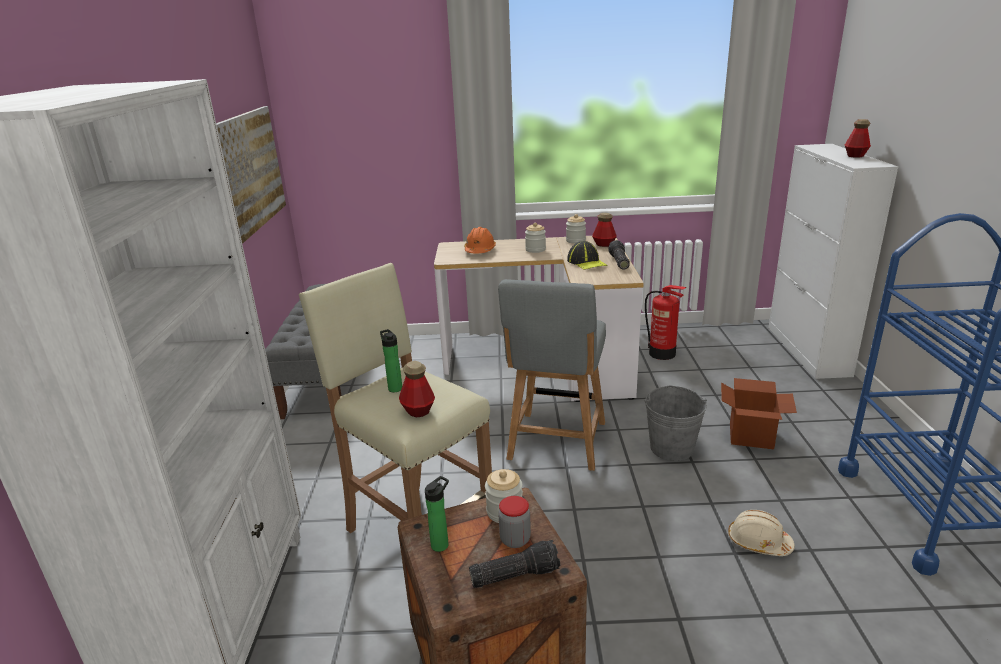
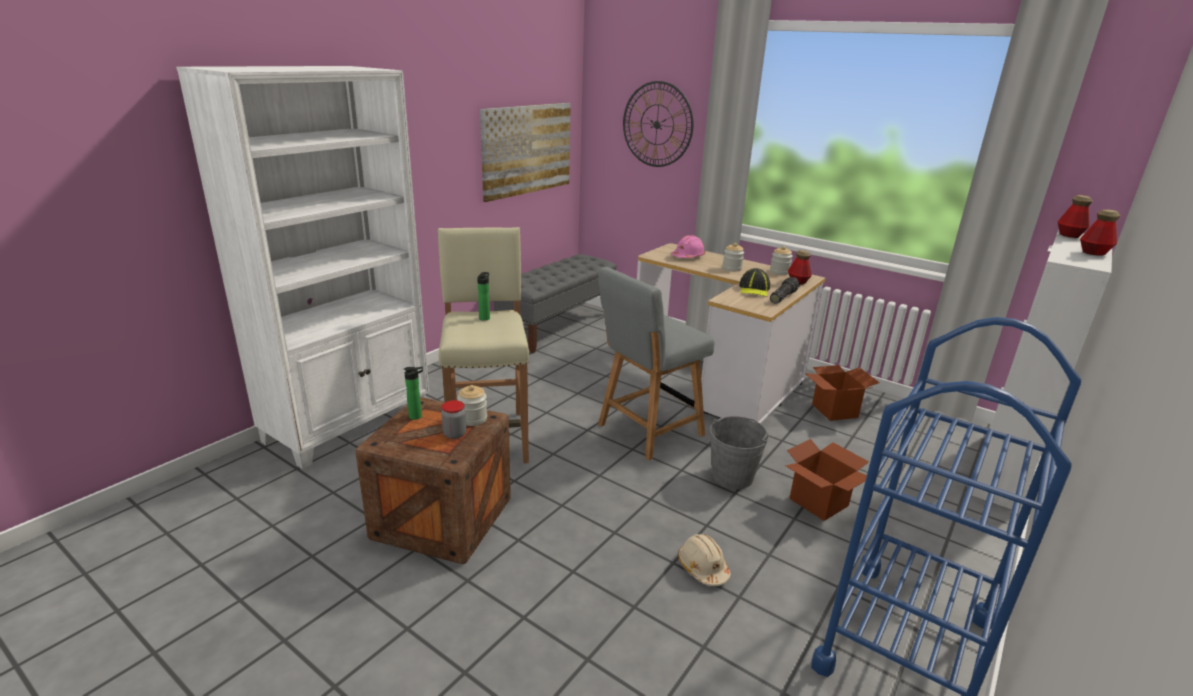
camera: 35 degrees right, 0 degrees up
(384, 115) = (657, 124): none -> wall clock
(418, 410) = (474, 334): bottle -> bottle (1069, 235)
(480, 250) = (688, 256): orange hard hat -> pink hard hat
(515, 574) = (427, 448): flashlight -> none
(662, 354) = (835, 411): fire extinguisher -> cardboard box

